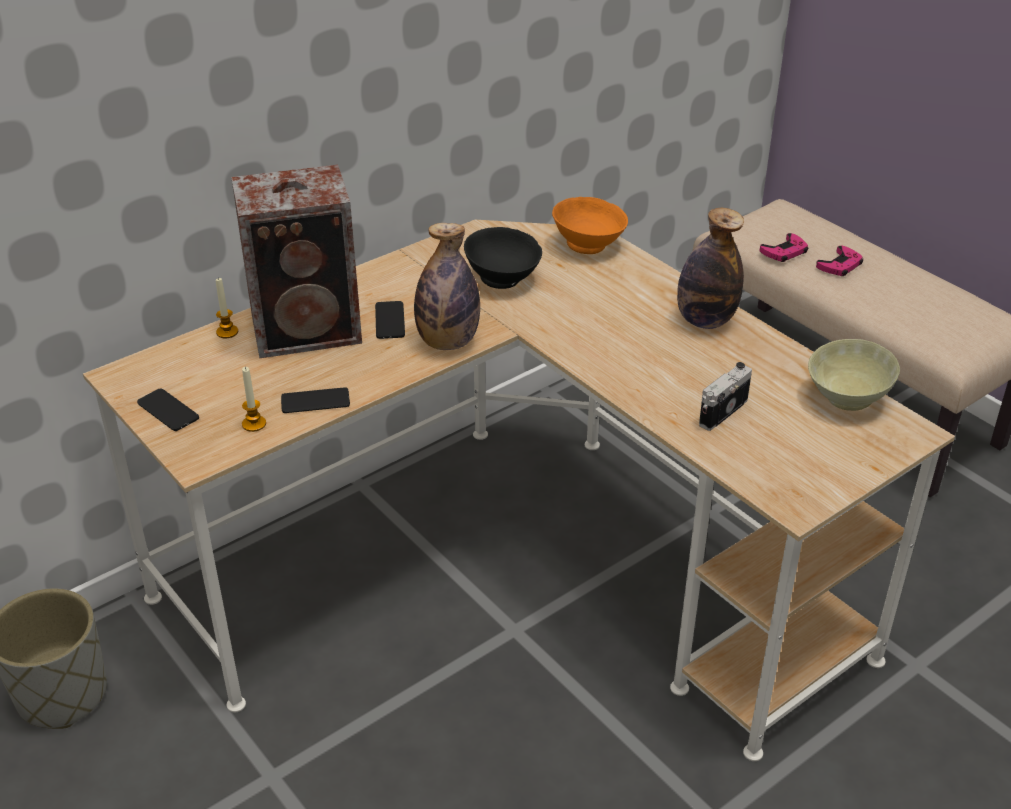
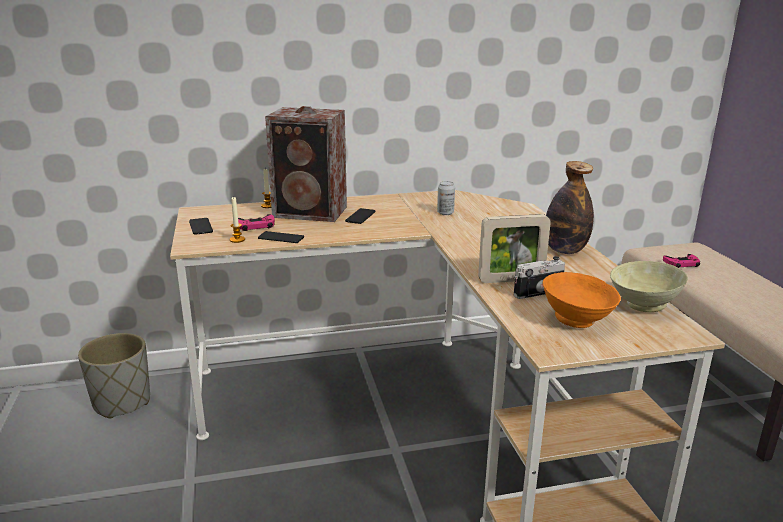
camera: 25 degrees right, 15 degrees down
(448, 342) = (384, 230): bottle -> none
(502, 280) = (445, 213): black bowl -> can
(589, 246) = (515, 209): orange bowl -> orange bowl (577, 321)
(678, 398) = (511, 280): none -> picture frame
(840, 265) = (721, 277): pink game controller -> pink game controller (256, 226)

